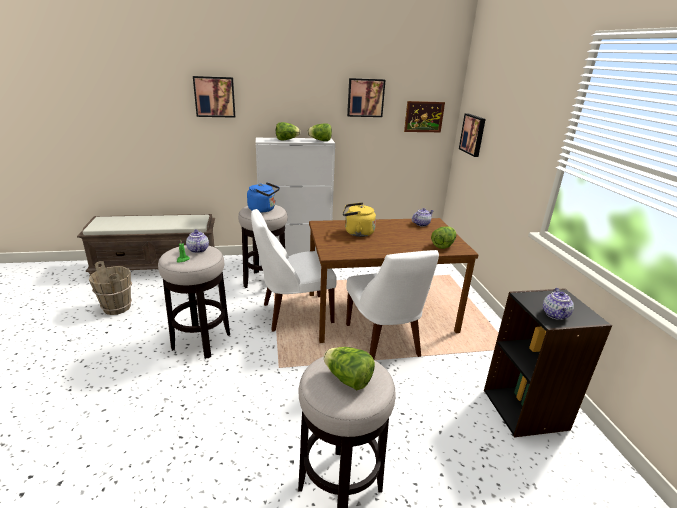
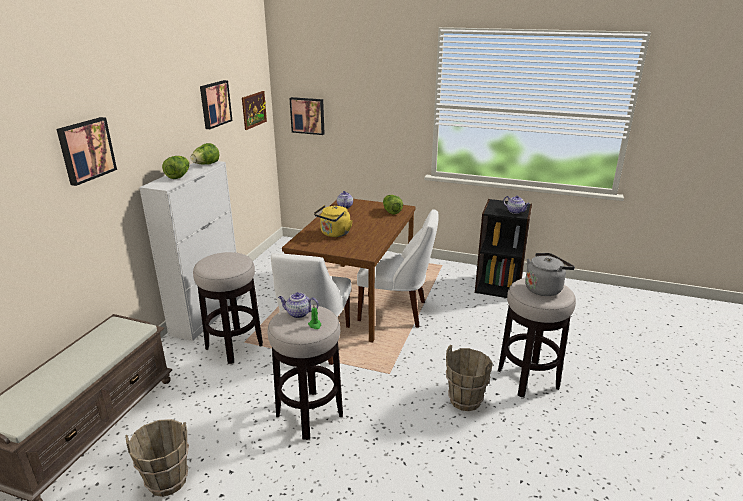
camera: 60 degrees left, 0 degrees up
(263, 209) = (226, 261): blue kettle -> none
(266, 435) = (465, 400): none -> brown bucket
(348, 379) = (544, 288): lettuce -> grey kettle

